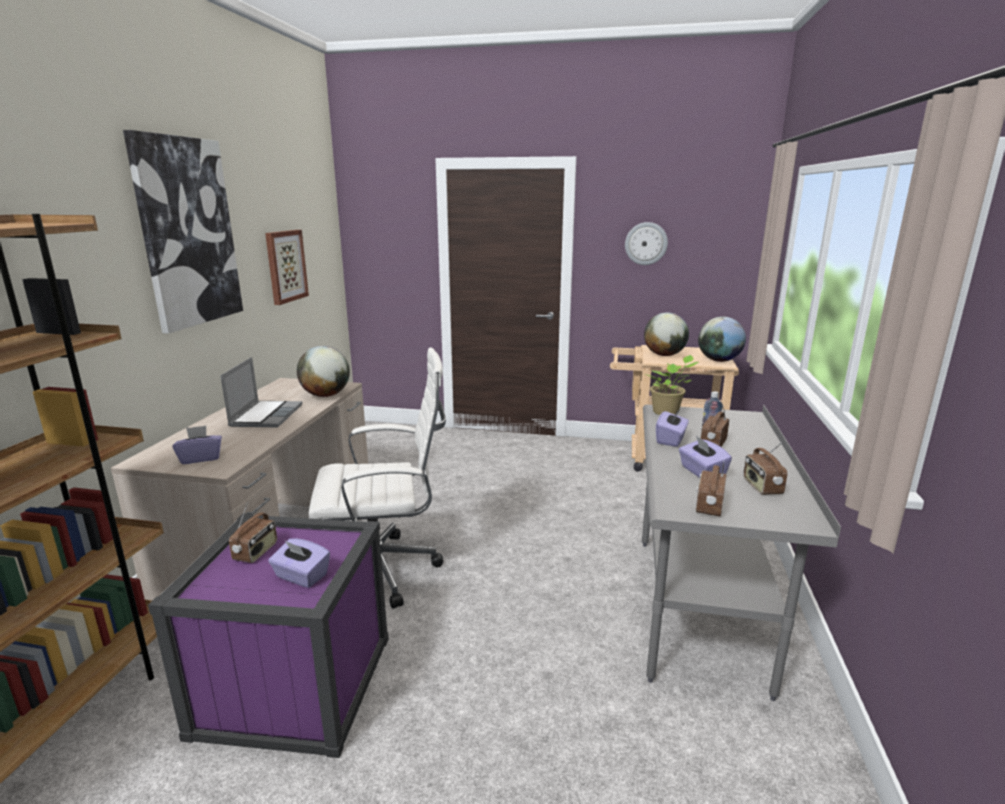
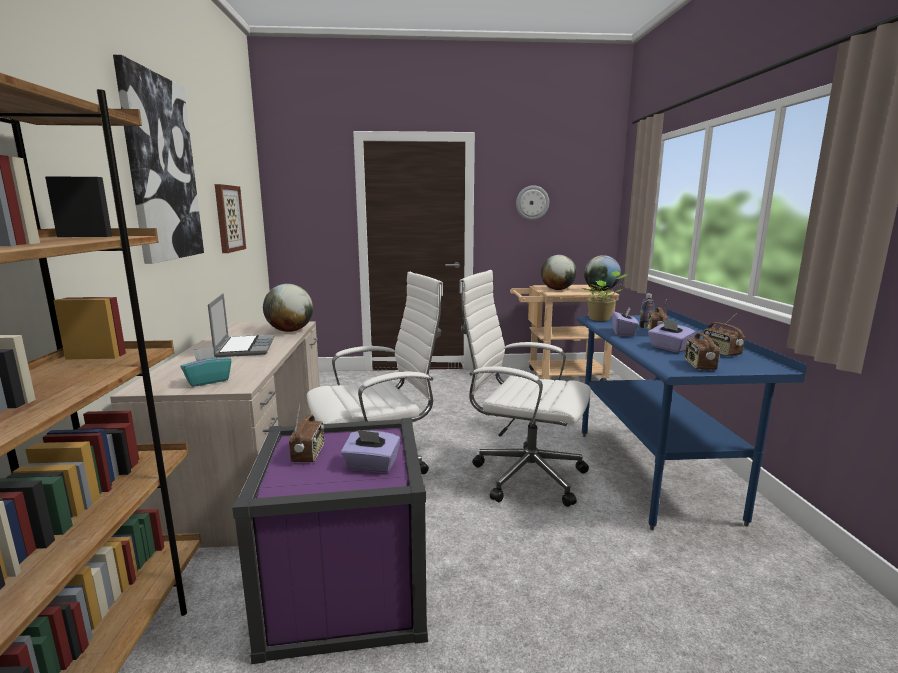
camera: 15 degrees left, 5 degrees down
(201, 458) = (208, 381): purple tissue box -> turquoise tissue box
(542, 586) = (523, 475): none -> white office chair
(698, 609) = (652, 473): grey desk -> blue desk

